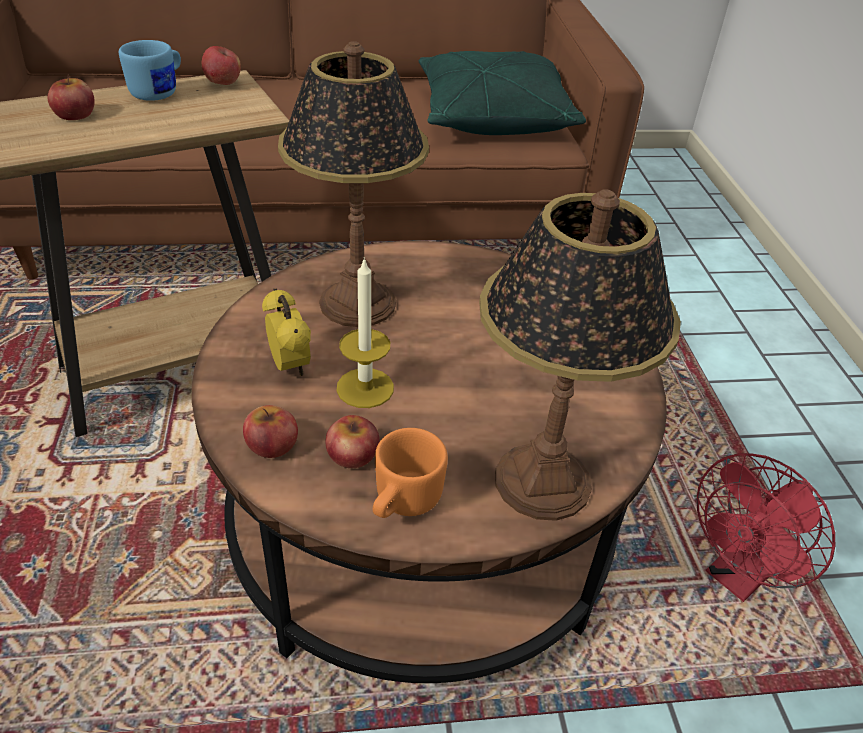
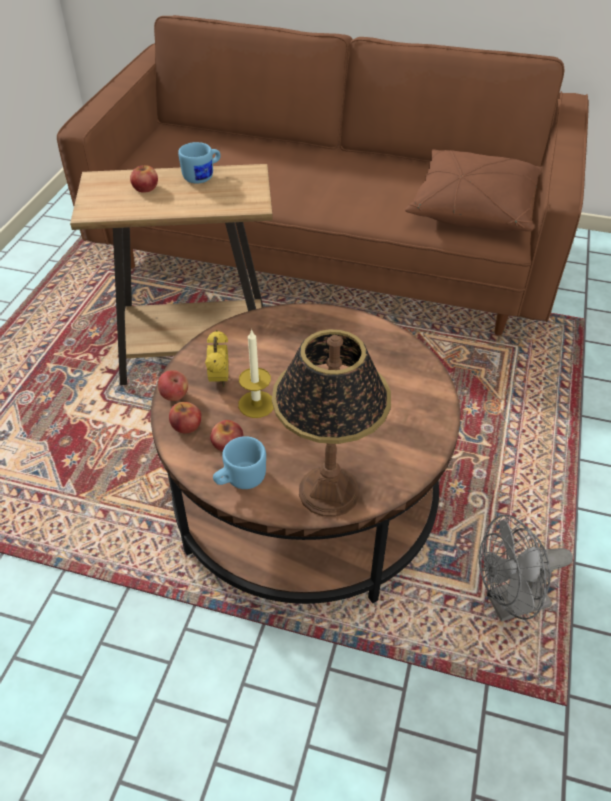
camera: 25 degrees right, 5 degrees up
(223, 84) = (245, 175): apple -> apple (174, 396)
(356, 303) = (281, 345): table lamp -> none
(401, 503) = (239, 479): orange mug -> blue mug
(492, 117) = (473, 208): green pillow -> brown pillow
(737, 577) = (509, 604): red fan -> grey fan

